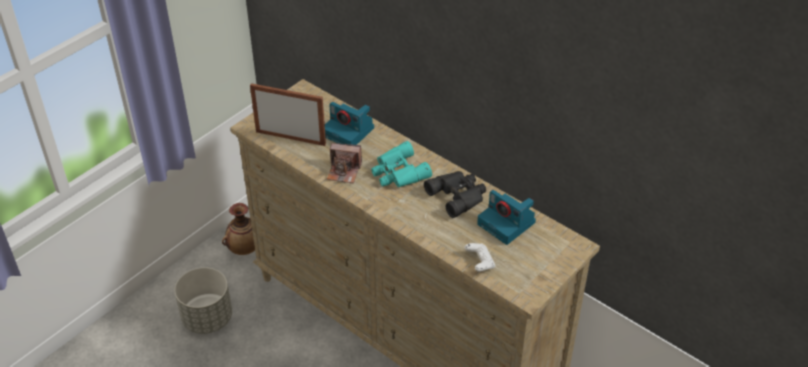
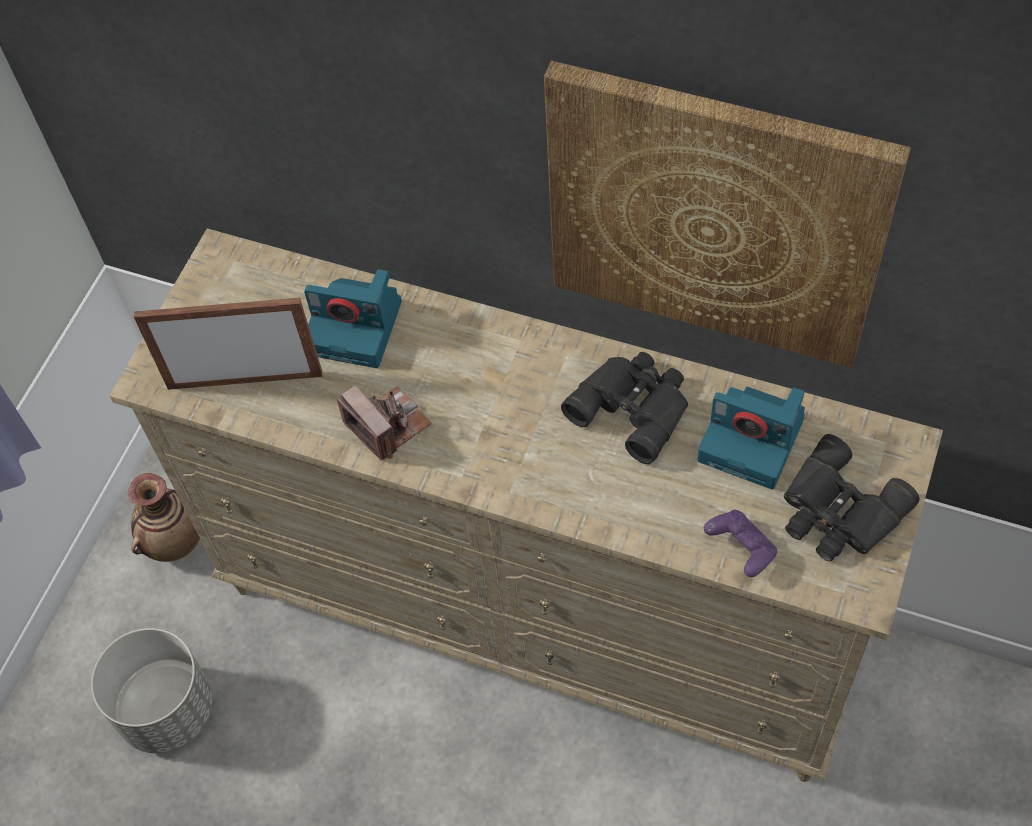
camera: 15 degrees left, 15 degrees up
(344, 171) = (387, 425): camera -> camera turned 120 degrees counterclockwise
(398, 173) = (495, 392): turquoise binoculars -> none
(480, 262) = (741, 549): white game controller -> purple game controller
(509, 101) = (714, 216): none -> picture
(532, 262) = (838, 513): none -> black binoculars

